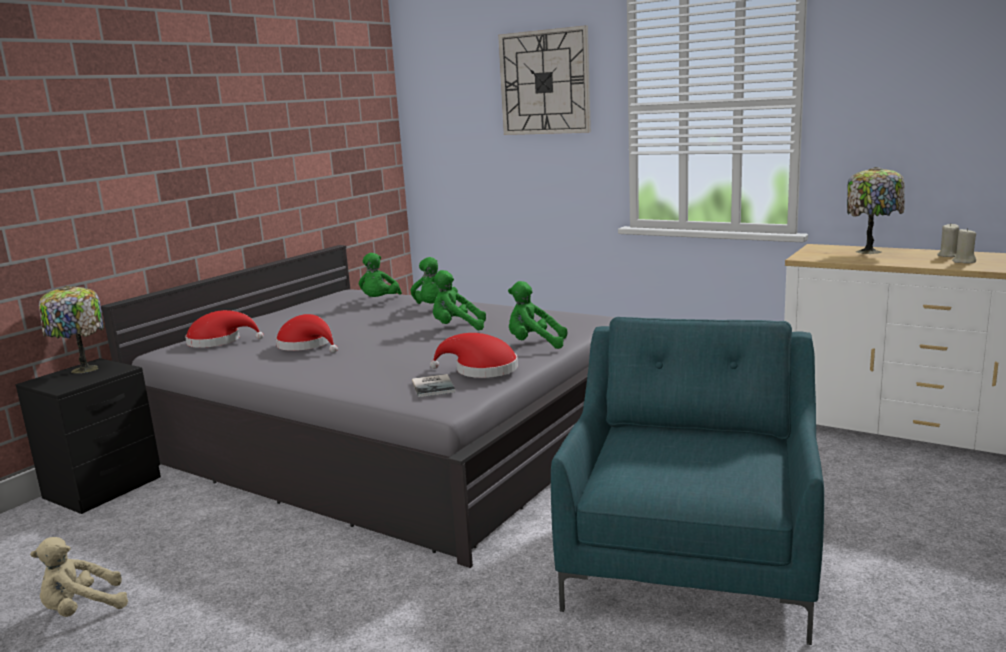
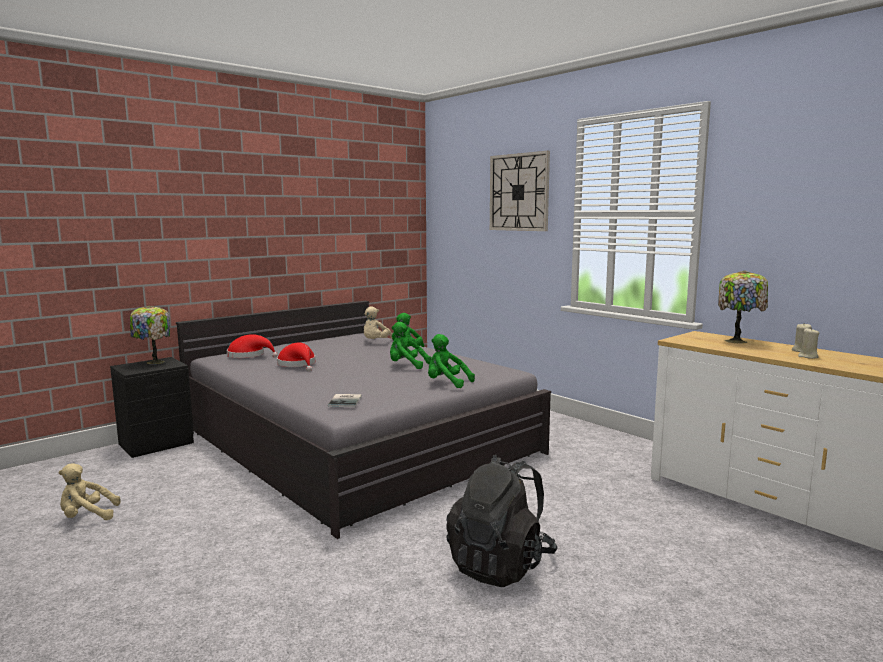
camera: 15 degrees right, 5 degrees down
(380, 301) = (376, 342): green plush toy -> beige plush toy
(481, 370) = (389, 395): red hat -> none
(691, 558) = (500, 565): turquoise armchair -> black backpack

